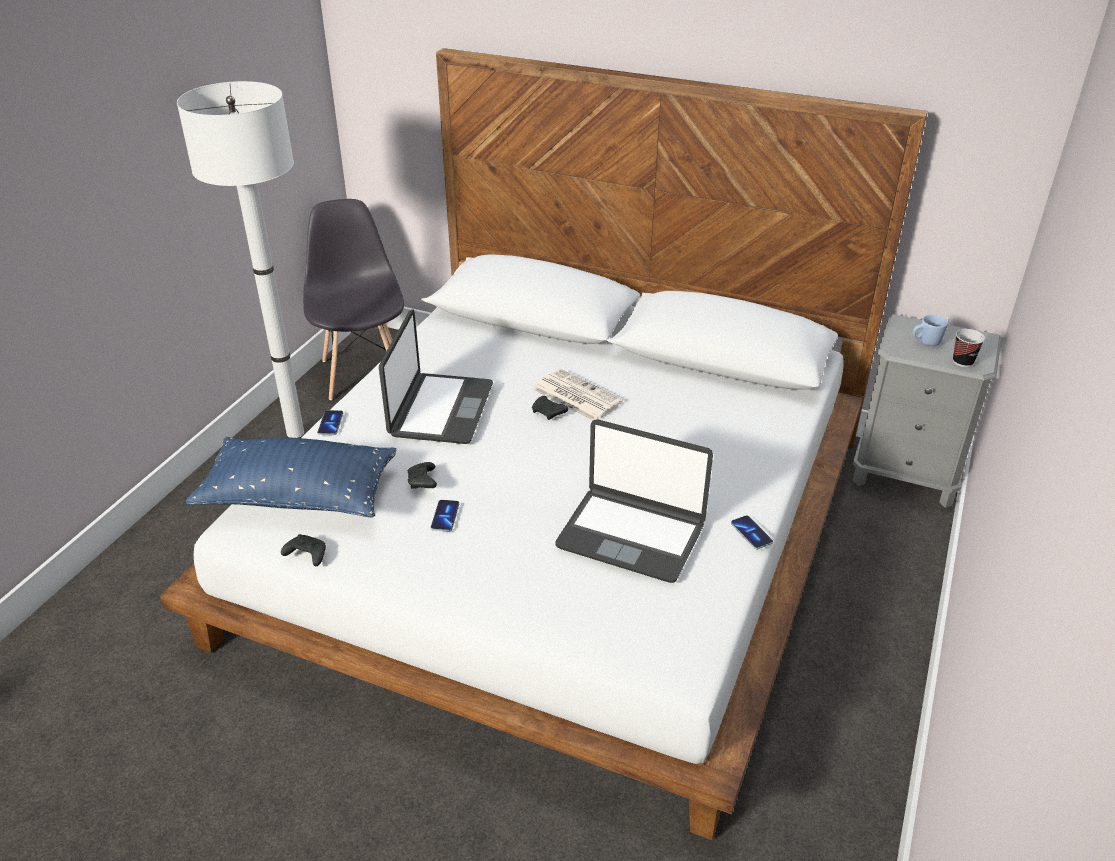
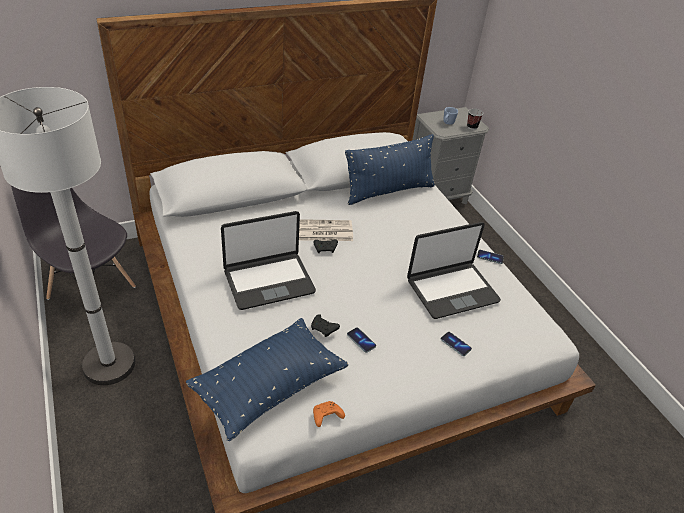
camera: 50 degrees left, 5 degrees up
(306, 555) = (326, 417): black game controller -> orange game controller
(330, 424) = (214, 330): phone -> phone (455, 344)
(440, 410) = (268, 281): laptop -> laptop turned 105 degrees clockwise
(729, 394) = (388, 191): none -> blue pillow

